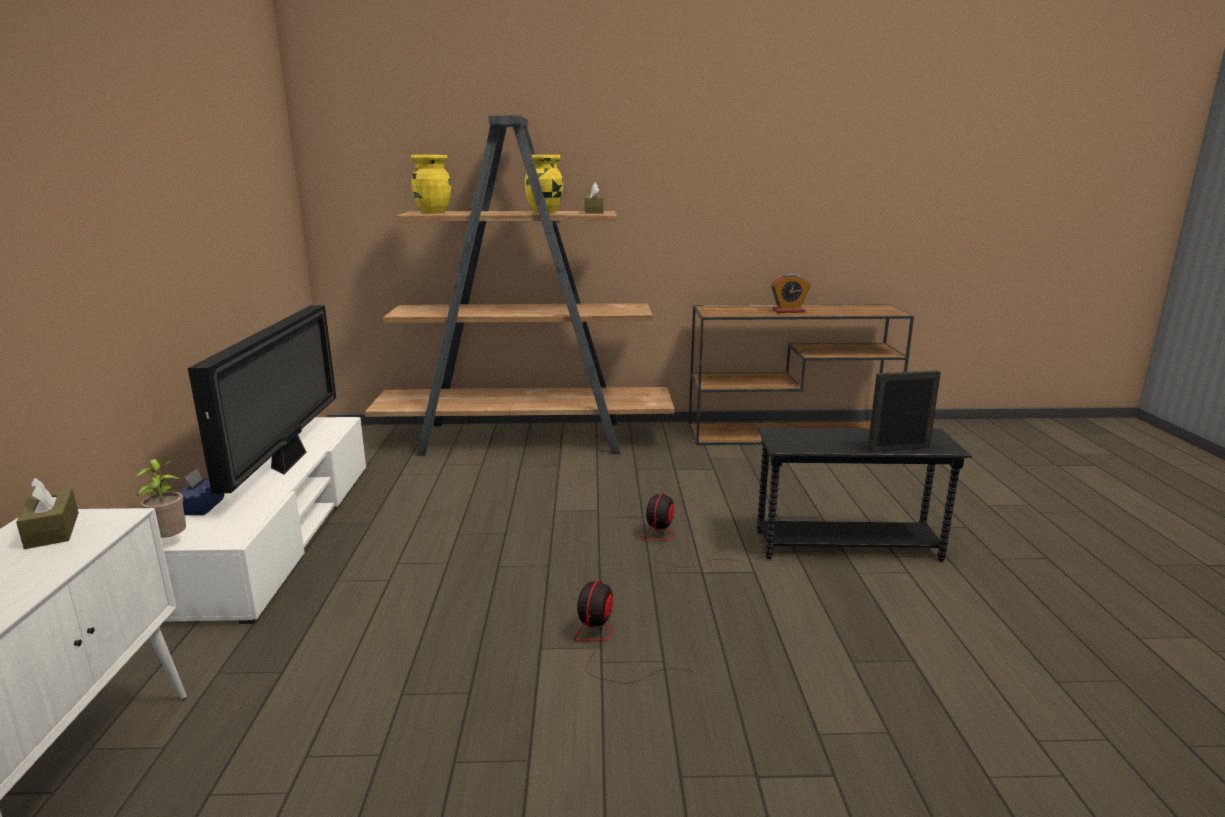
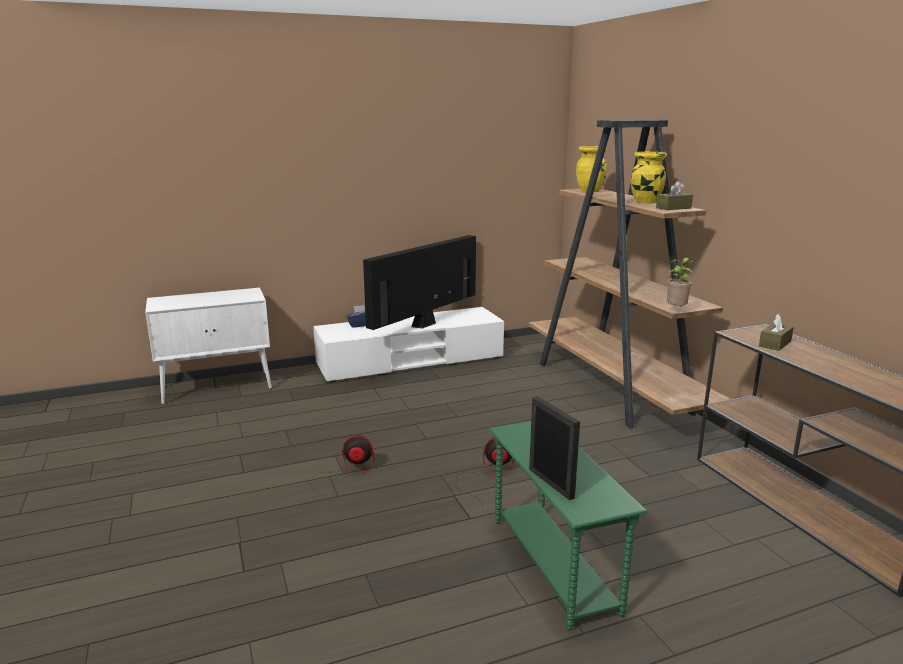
camera: 70 degrees right, 0 degrees up
(52, 530) = (242, 294): brown tissue box -> brown tissue box (775, 344)
(171, 541) = (324, 330): potted plant -> potted plant (677, 310)
(289, 461) = (424, 324): television -> television turned 150 degrees clockwise
(788, 311) = (820, 361): alarm clock -> none
(847, 546) = (552, 564): black side table -> green side table

